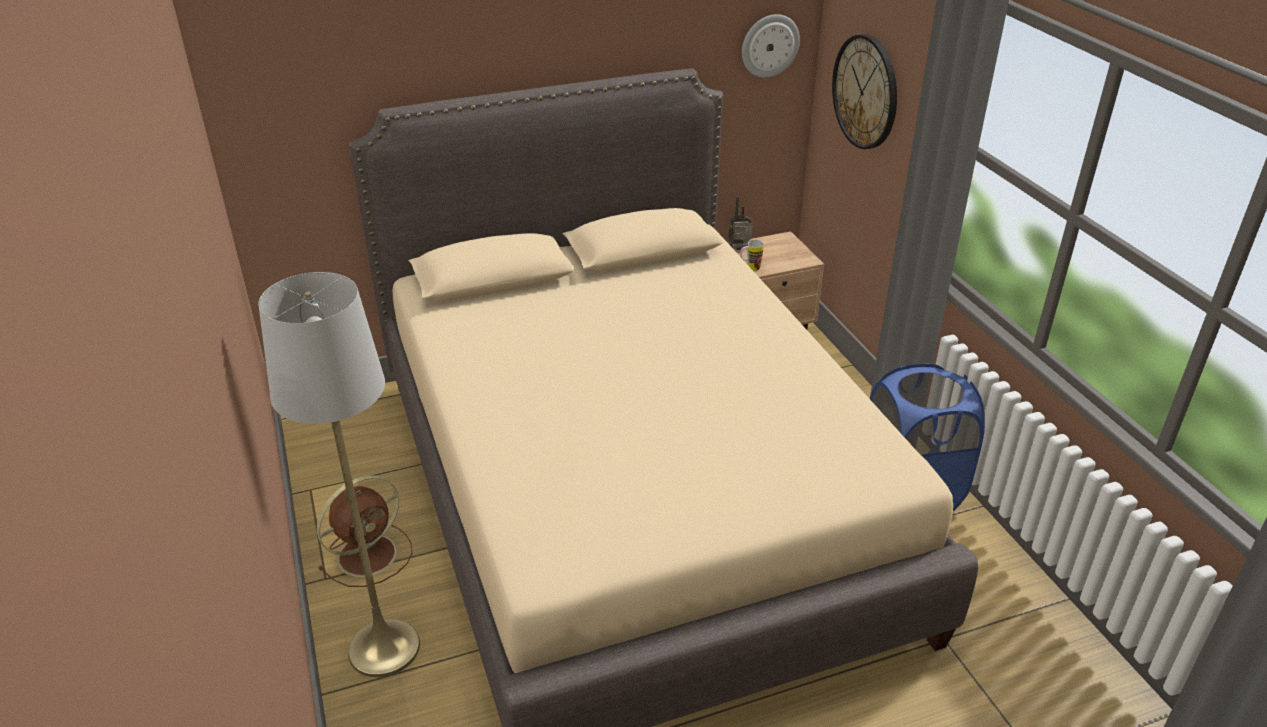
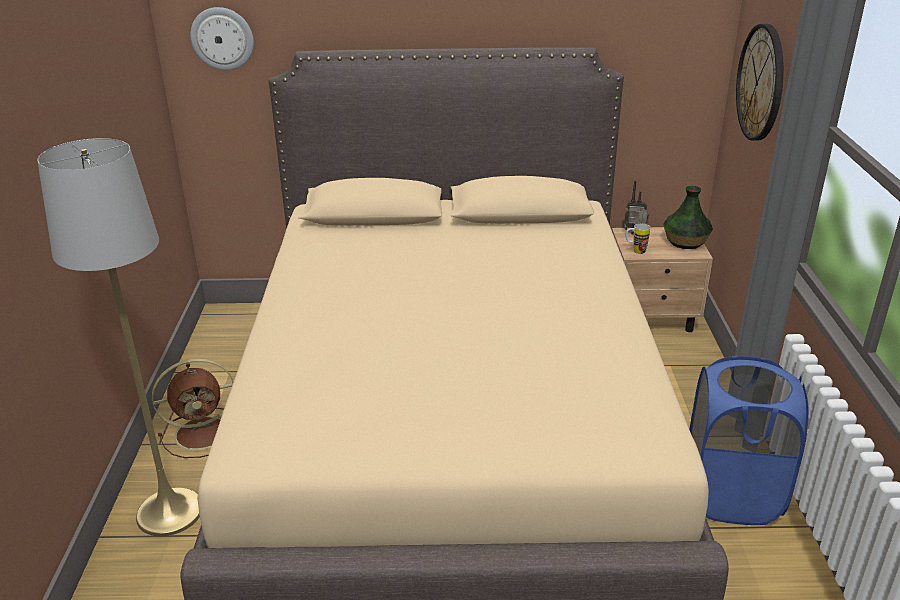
camera: 20 degrees right, 5 degrees down
(769, 45) = (680, 36): wall clock -> wall clock (222, 38)
(791, 250) = (685, 242): none -> vase

